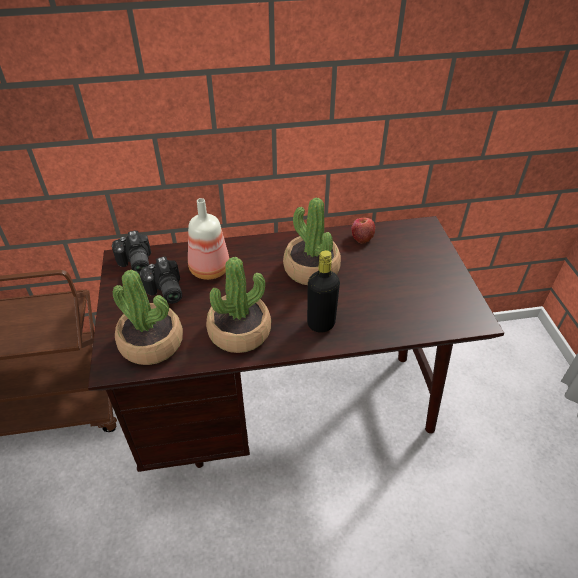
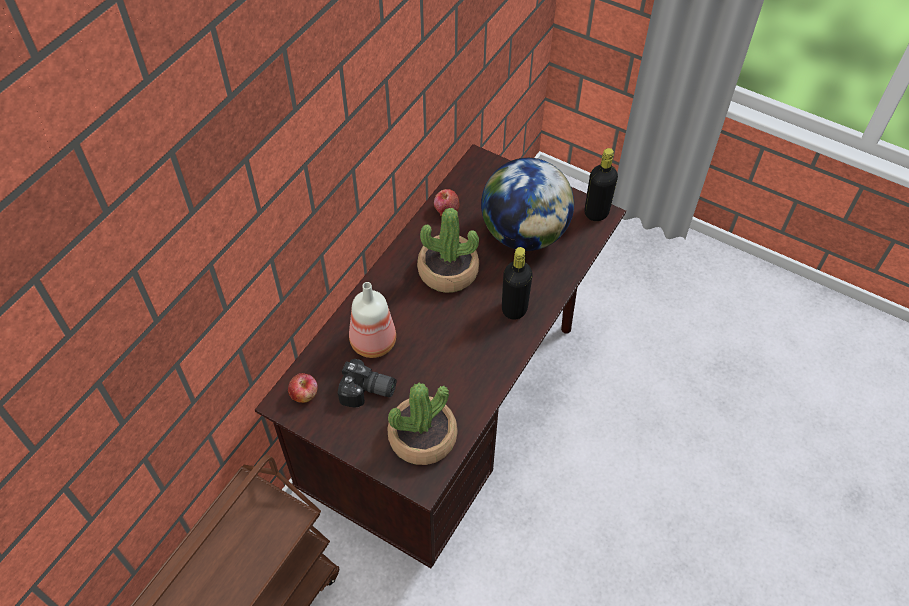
camera: 50 degrees left, 10 degrees up
(135, 264) = (304, 394): camera -> apple
(239, 332) = (470, 368): potted plant -> none
(396, 287) = (524, 233): none -> globe
(474, 315) = (596, 213): none -> black bottle

